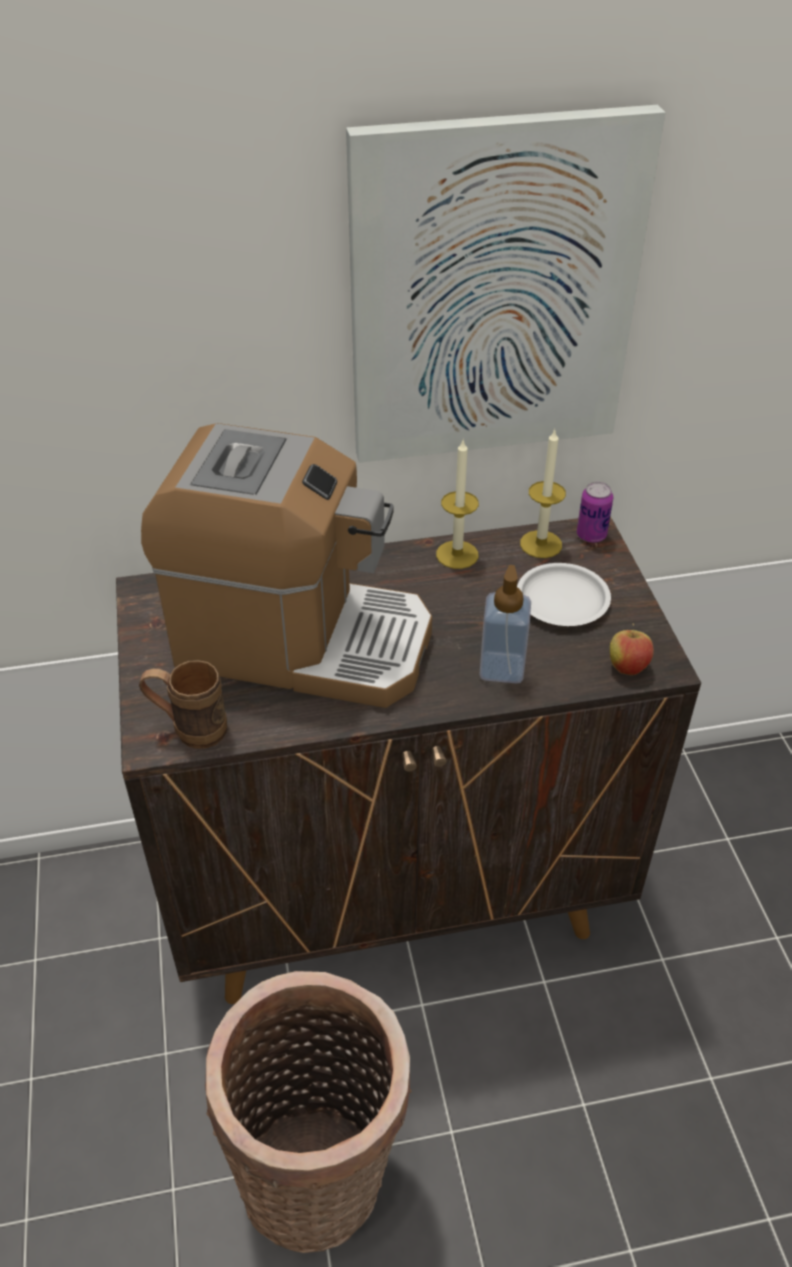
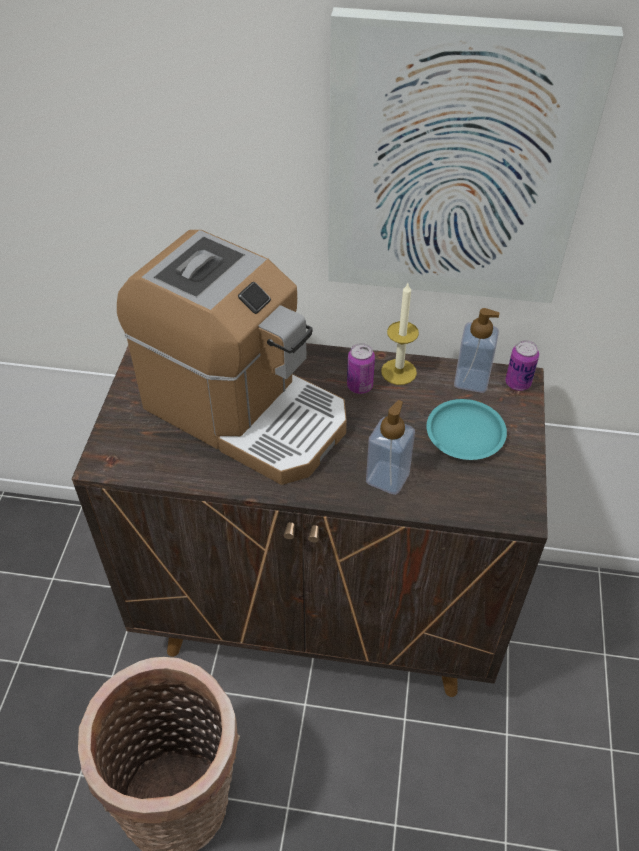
camera: 20 degrees right, 5 degrees up
(189, 729) = (132, 459): brown mug -> none
(421, 580) = (359, 386): none -> can
(541, 544) = (471, 380): candle -> soap dispenser
(563, 600) = (465, 434): white plate -> turquoise plate
(627, 667) = (490, 506): apple -> none

